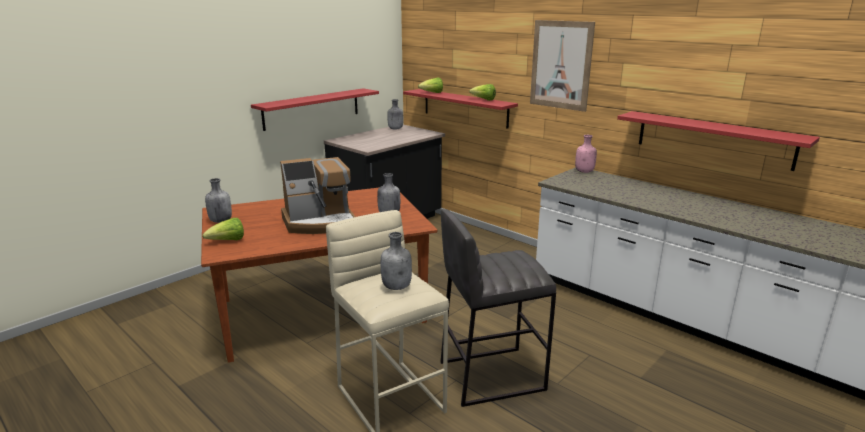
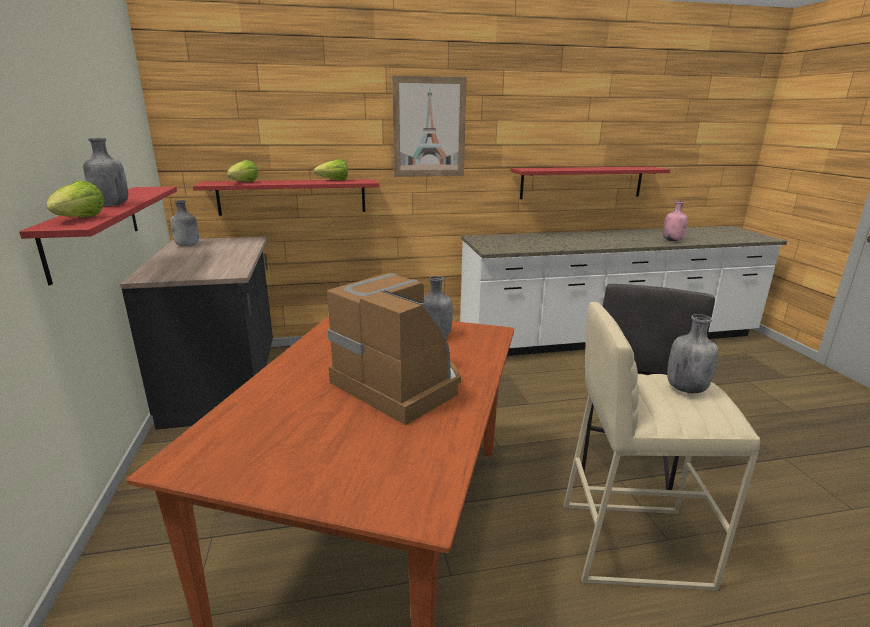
camera: 55 degrees left, 0 degrees up
(220, 221) = (248, 471): grey bottle -> grey bottle (111, 205)
(228, 241) = (370, 486): lettuce -> lettuce (79, 219)
(320, 222) = (400, 383): coffee machine -> coffee machine turned 60 degrees counterclockwise
(584, 172) = (480, 237): pink bottle -> pink bottle (672, 240)

